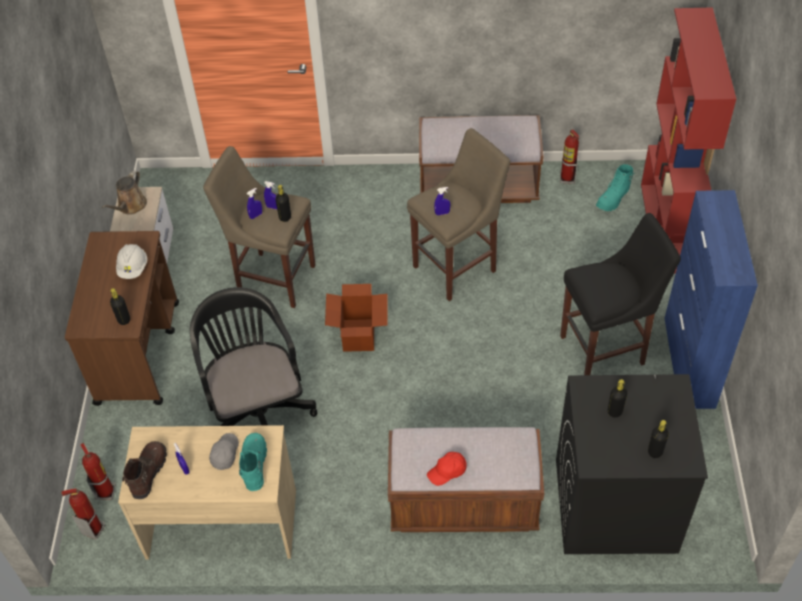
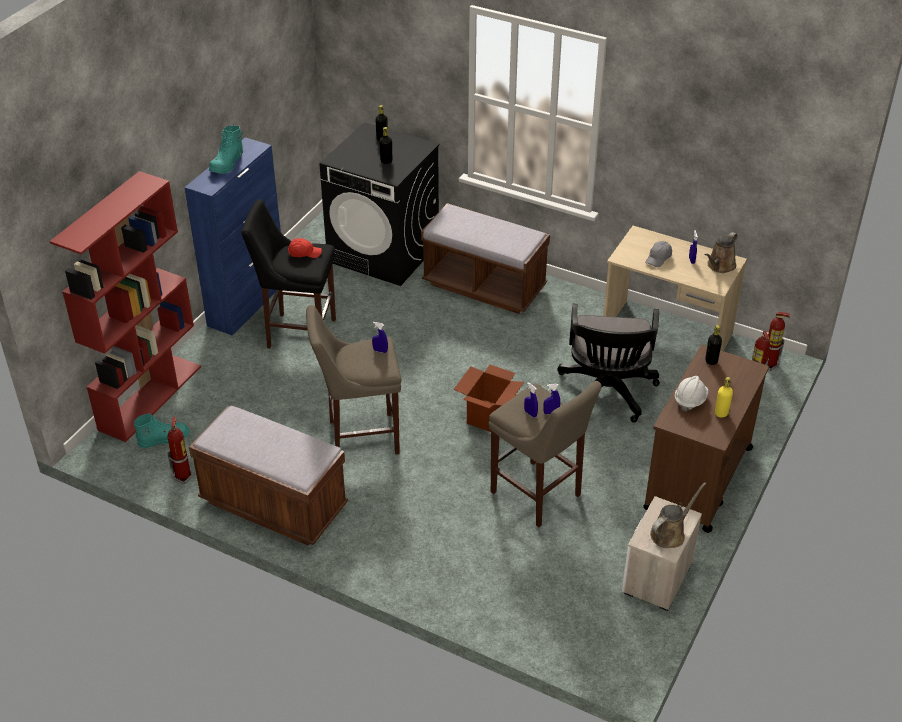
camera: 155 degrees left, 10 degrees down
(101, 266) = (721, 413): none -> yellow bottle
(148, 473) = (720, 266): brown boot -> brown watering can
(254, 465) = (639, 246): turquoise boot -> turquoise boot (227, 164)
(285, 217) = (524, 400): black bottle -> none
(447, 471) = (502, 226): red cap -> red cap (304, 253)

